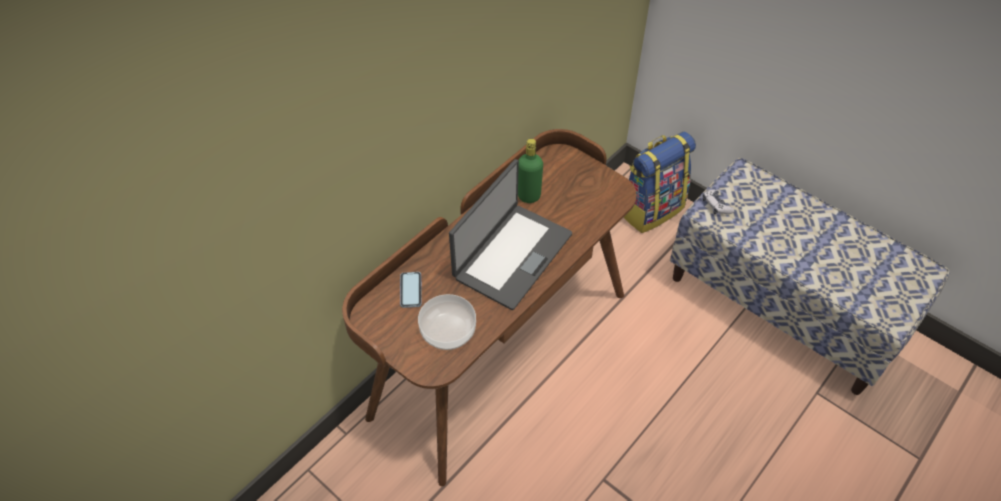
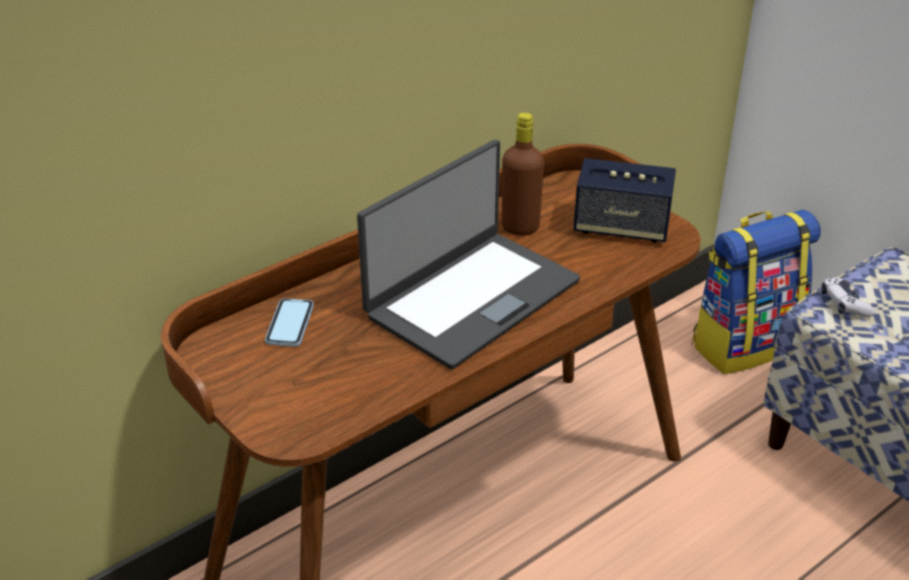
camera: 10 degrees right, 15 degrees down
(448, 332) = (333, 386): bowl -> none
(529, 196) = (520, 227): green bottle -> brown bottle
(588, 188) = (621, 227): none -> speaker

